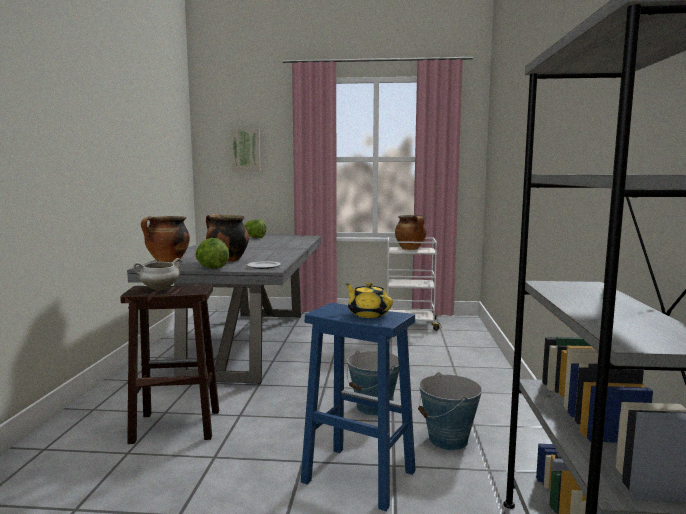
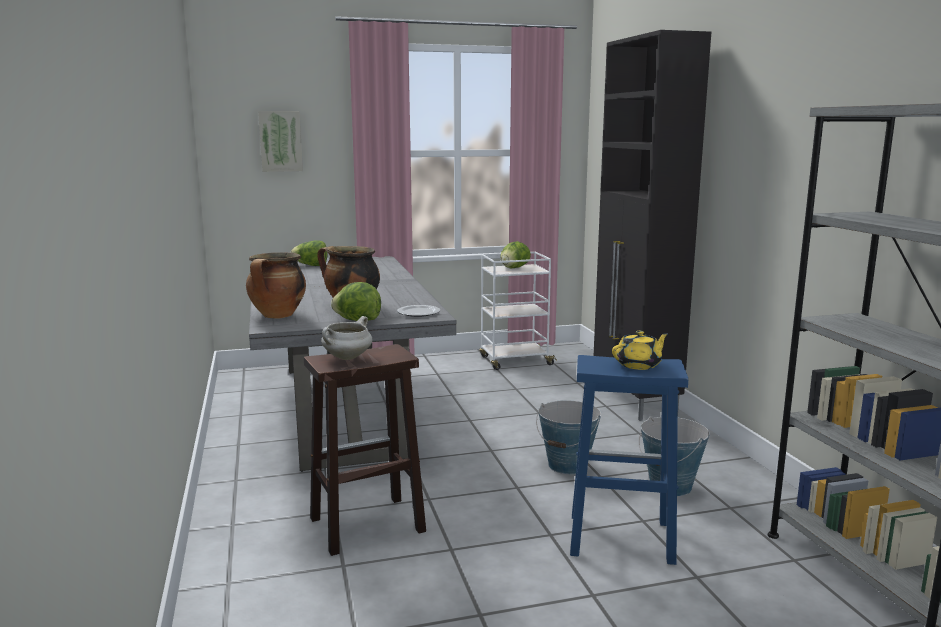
camera: 20 degrees left, 5 degrees up
(368, 314) = (639, 365): yellow teapot -> yellow teapot turned 120 degrees clockwise
(411, 249) = (514, 268): cooking pot -> lettuce
(482, 366) = (635, 401): none -> black cabinet

